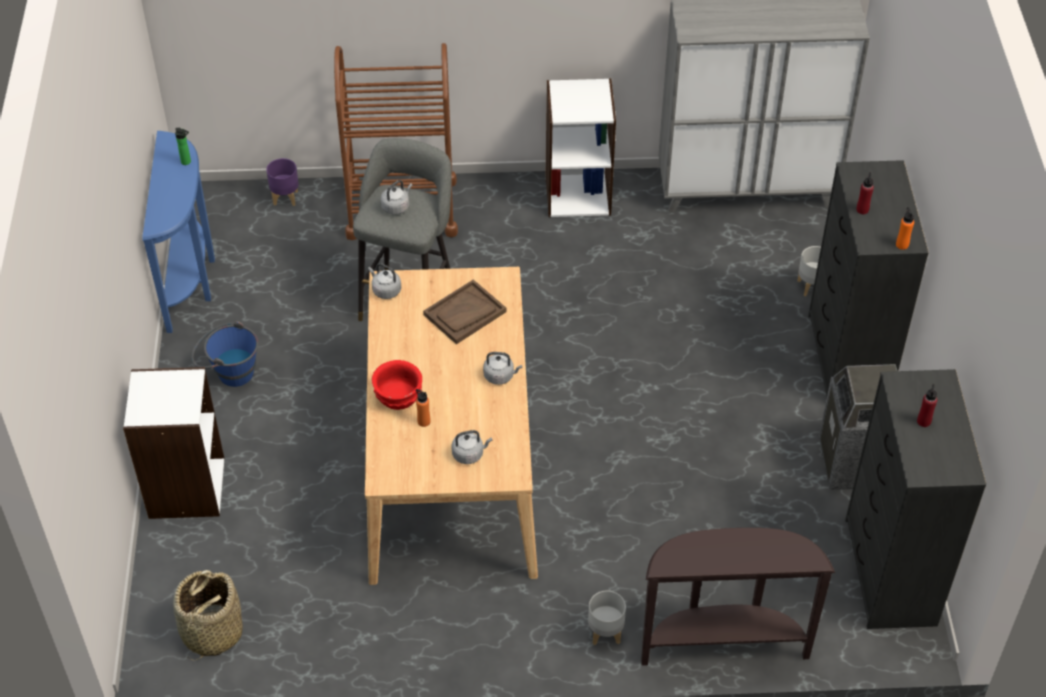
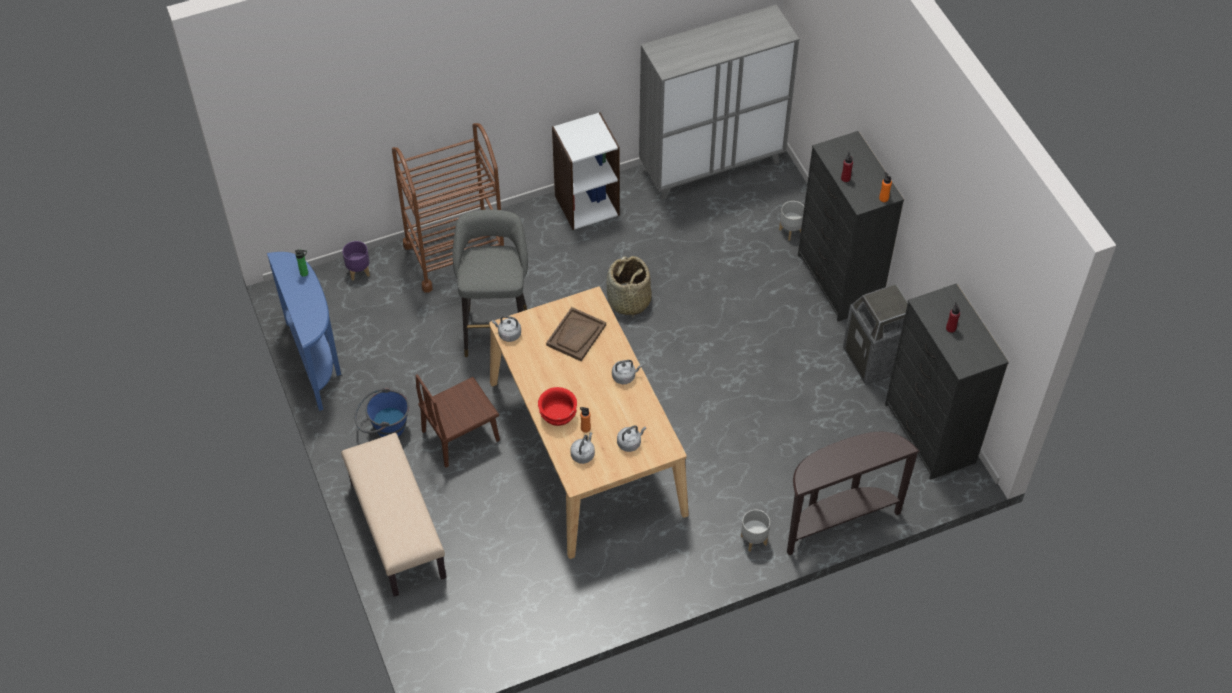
camera: 20 degrees left, 5 degrees up
(185, 488) = (396, 529): white bookcase -> beige bench
(211, 632) = (470, 631): basket -> basket (628, 301)
(311, 405) = (460, 435): none -> brown chair
(396, 206) = (486, 264): grey kettle -> grey kettle (583, 454)

